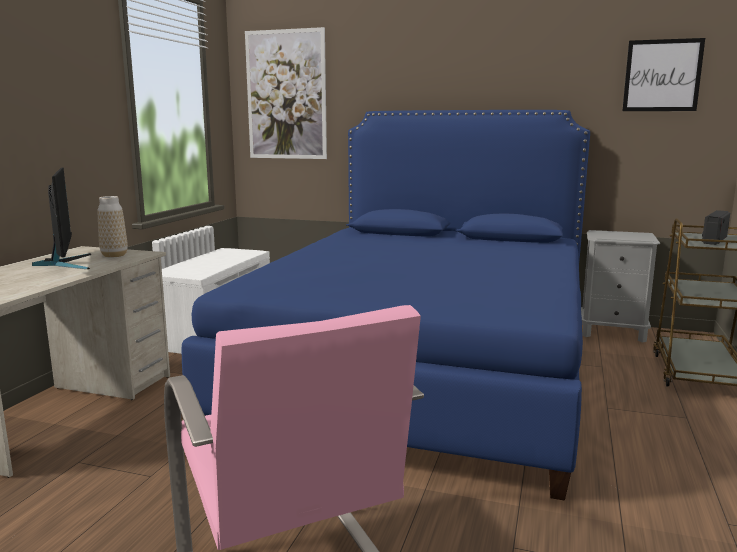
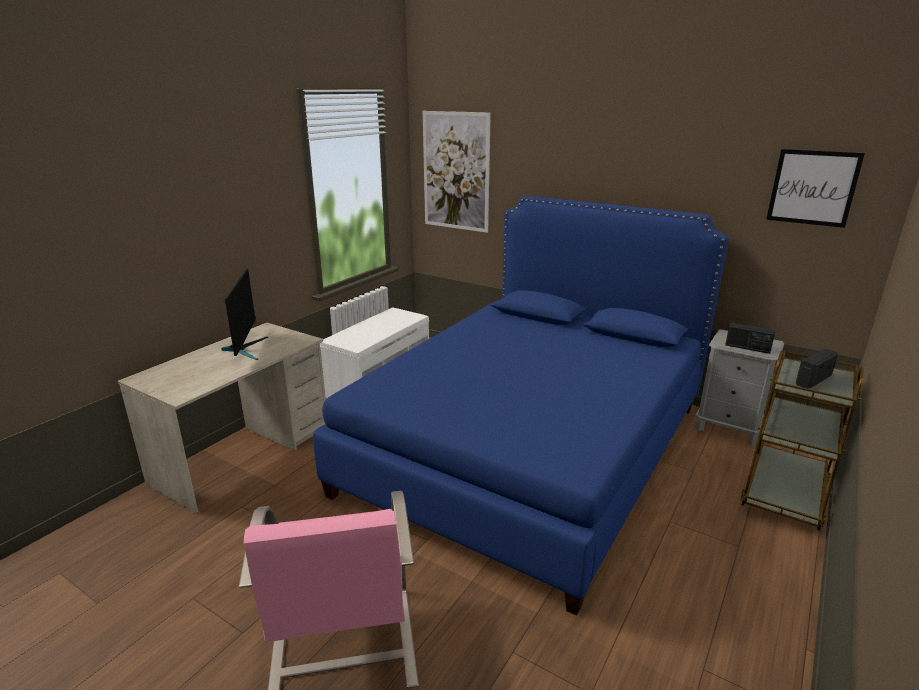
camera: 15 degrees right, 10 degrees up
(114, 255) = (283, 340): vase -> none
(626, 237) = (747, 348): none -> radio

